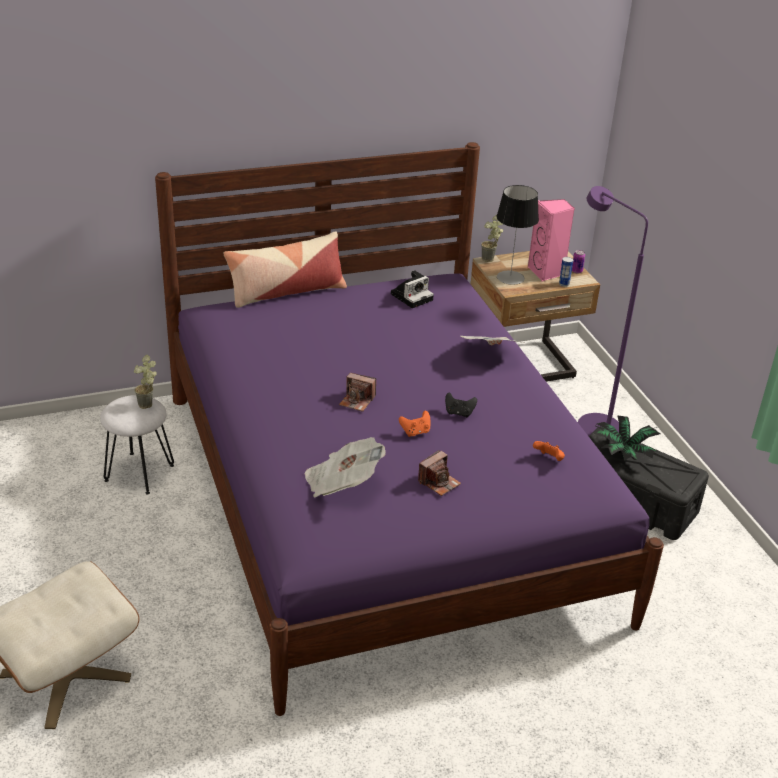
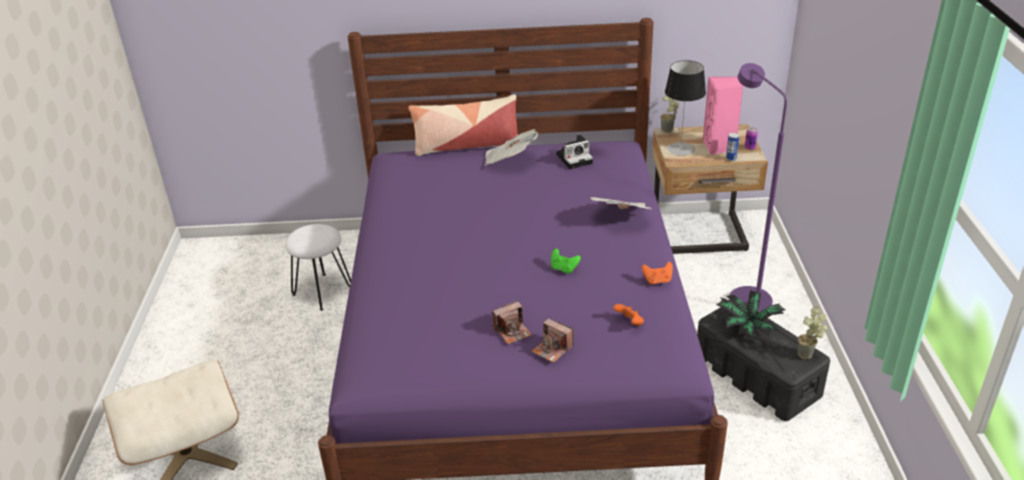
camera: 20 degrees right, 0 degrees up
(149, 406) = (326, 234): potted plant -> potted plant (809, 356)
(342, 483) = (424, 320): newspaper -> newspaper (509, 160)
(357, 401) = (476, 247): camera -> camera (552, 349)
(415, 432) = (514, 282): orange game controller -> orange game controller (657, 281)
(459, 413) = (564, 269): black game controller -> green game controller

